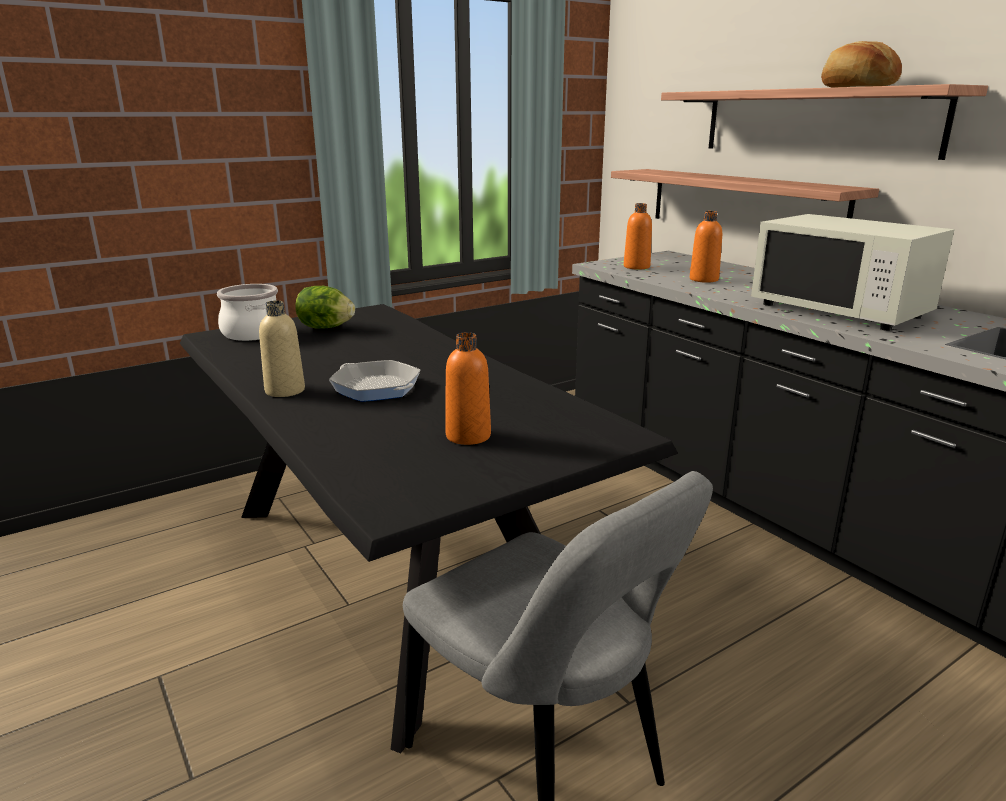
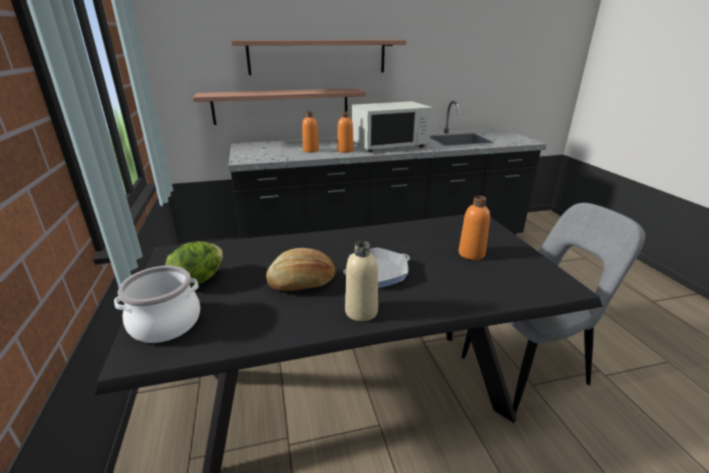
camera: 70 degrees left, 5 degrees up
(636, 267) = (262, 155): orange bottle -> orange bottle (345, 150)
(857, 87) = (353, 39): bread -> bread (302, 283)

